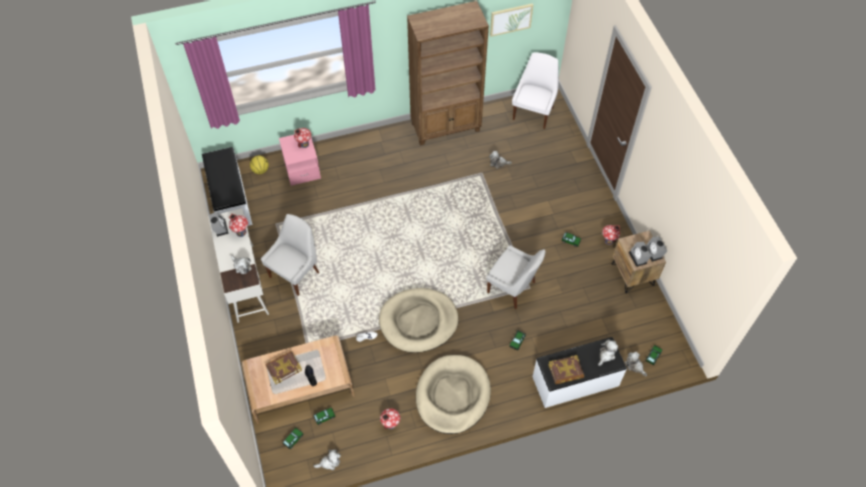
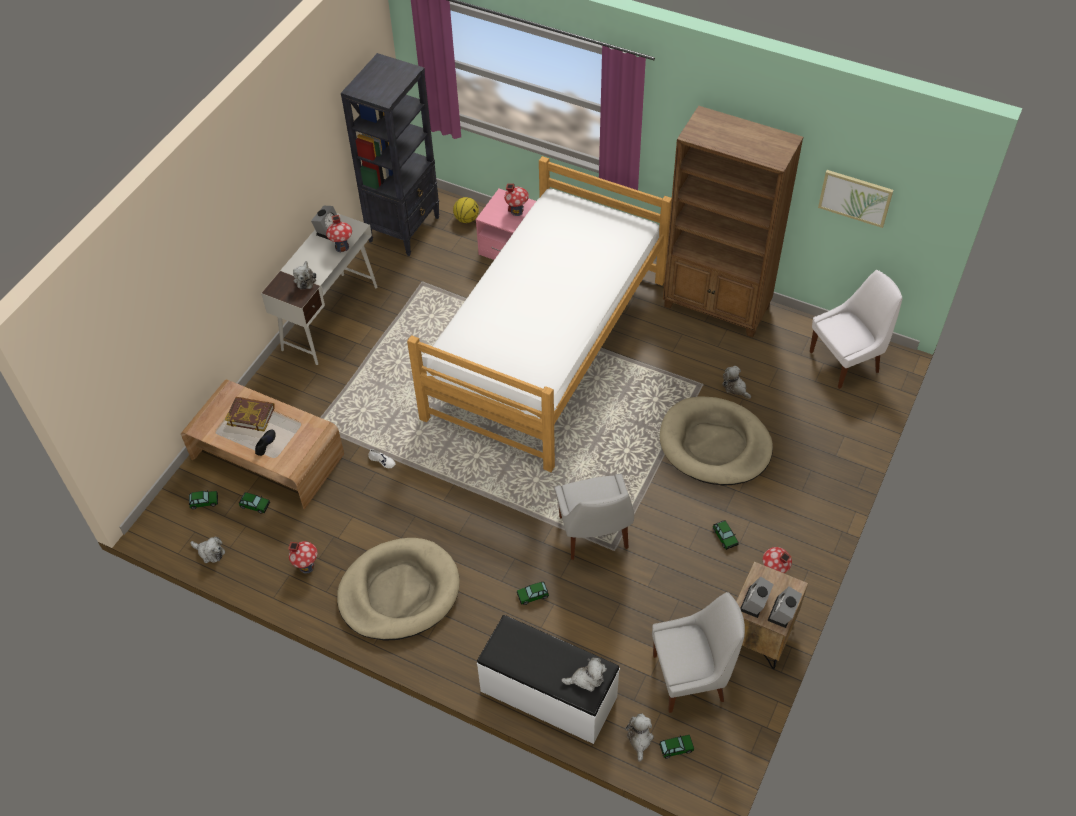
camera: 45 degrees right, 5 degrees down
(230, 200) = (404, 229): white bench -> black bookcase
(295, 273) = (386, 344): white chair -> white chair (691, 677)
(385, 210) = (548, 347): none -> bed
(418, 321) = (451, 488): beige dog bed -> beige dog bed (714, 444)
(566, 371) = (518, 656): book -> none

